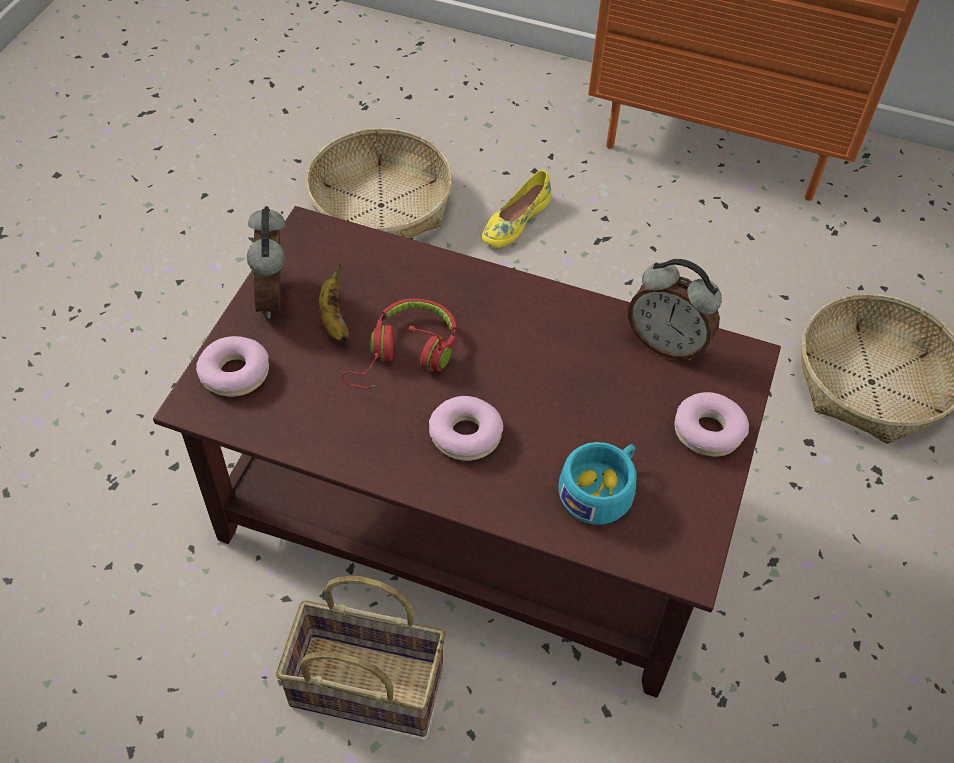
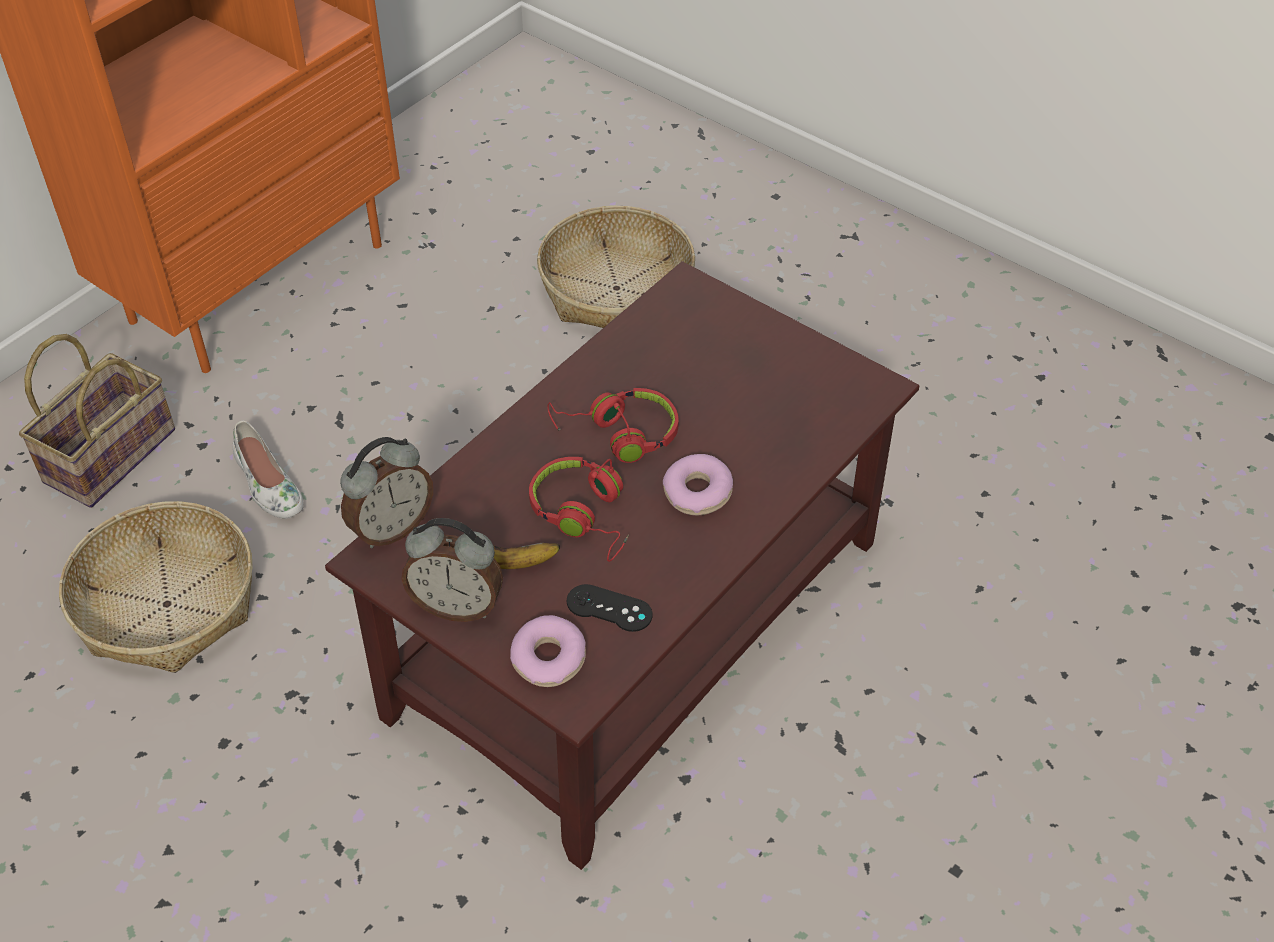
camera: 70 degrees left, 5 degrees down
(303, 402) = (609, 608): none -> black game controller
(371, 683) = (796, 759): basket -> basket (110, 453)
(514, 354) = (618, 434): none -> red headphones
(515, 220) = (267, 484): yellow shoe -> white shoe
(601, 490) = (789, 417): turquoise cup -> none
(667, 343) = (650, 329): alarm clock -> alarm clock (391, 528)
(708, 431) = (754, 333): donut -> none

